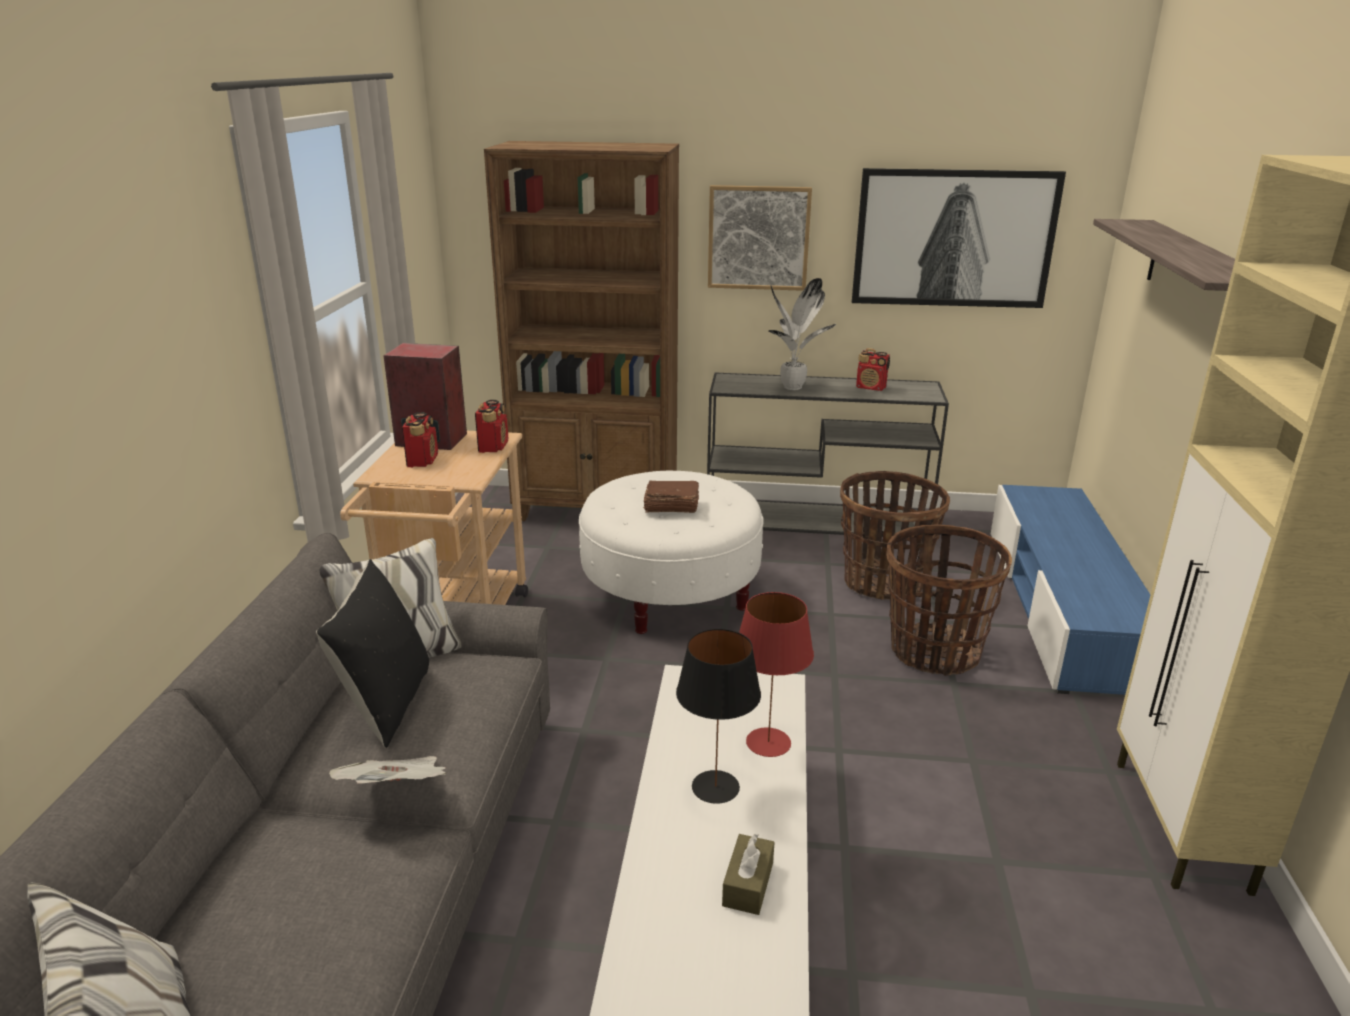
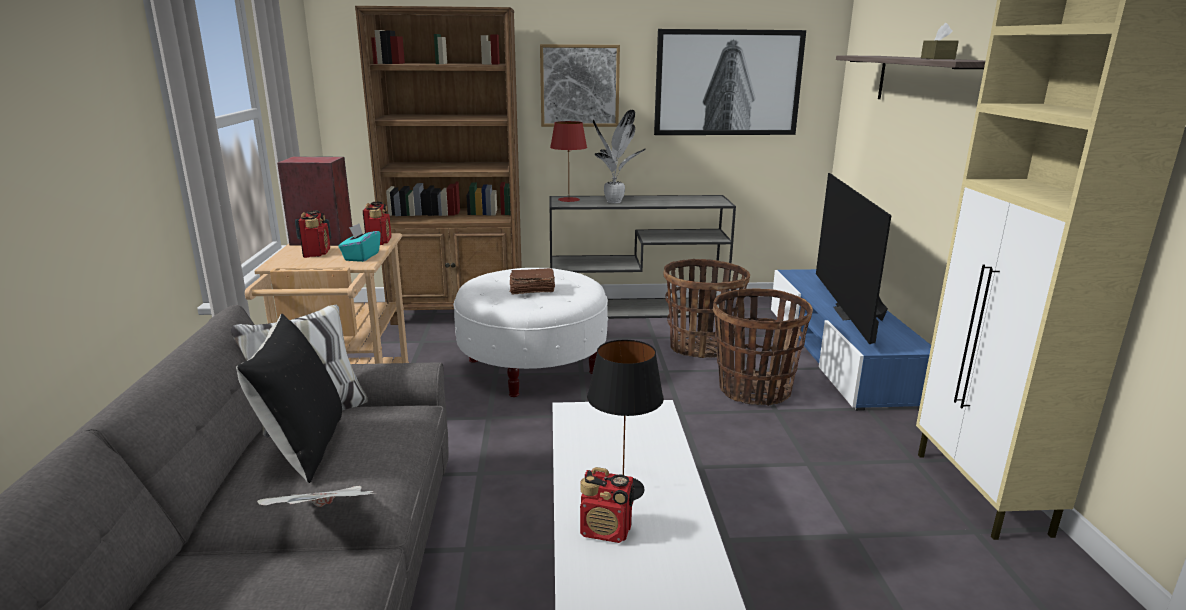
camera: 10 degrees left, 5 degrees down
(469, 470) = (361, 257): none -> turquoise tissue box
(748, 884) = (675, 563): brown tissue box -> brown tissue box (937, 58)
(769, 742) = (658, 450): red table lamp -> red table lamp (569, 199)
(871, 388) = (674, 200): radio -> radio (606, 531)
(1076, 563) = (850, 314): none -> television

